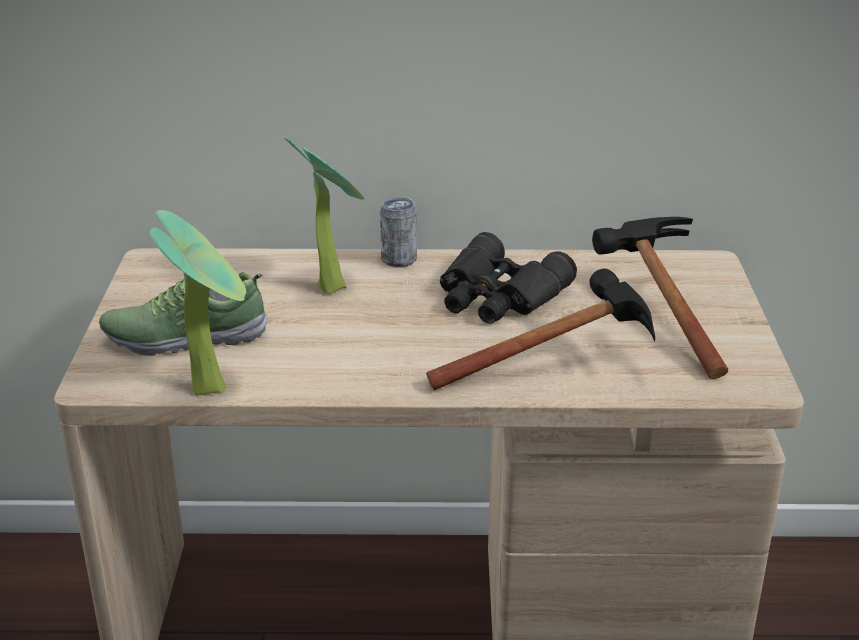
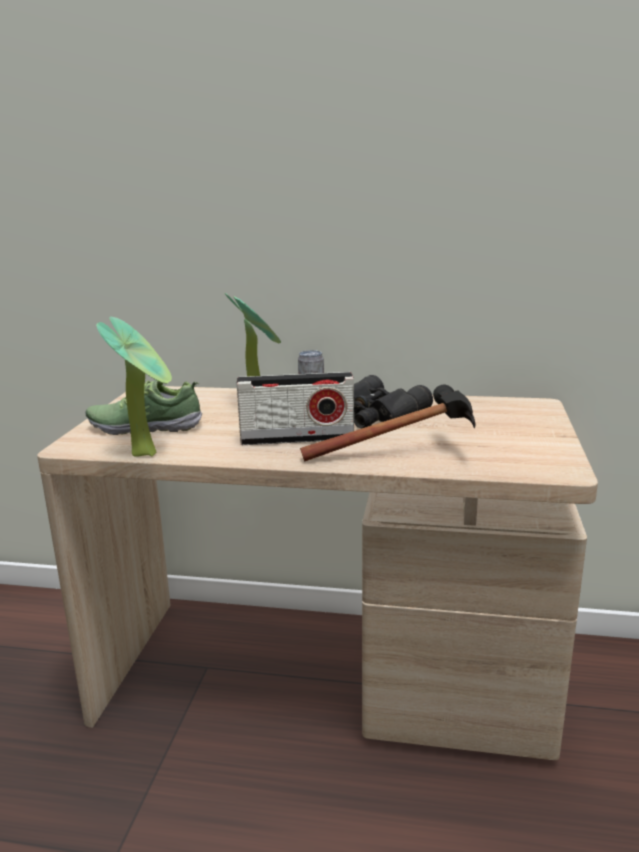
camera: 10 degrees right, 10 degrees down
(409, 348) = (297, 439): none -> radio
(656, 312) = (489, 427): hammer -> none

